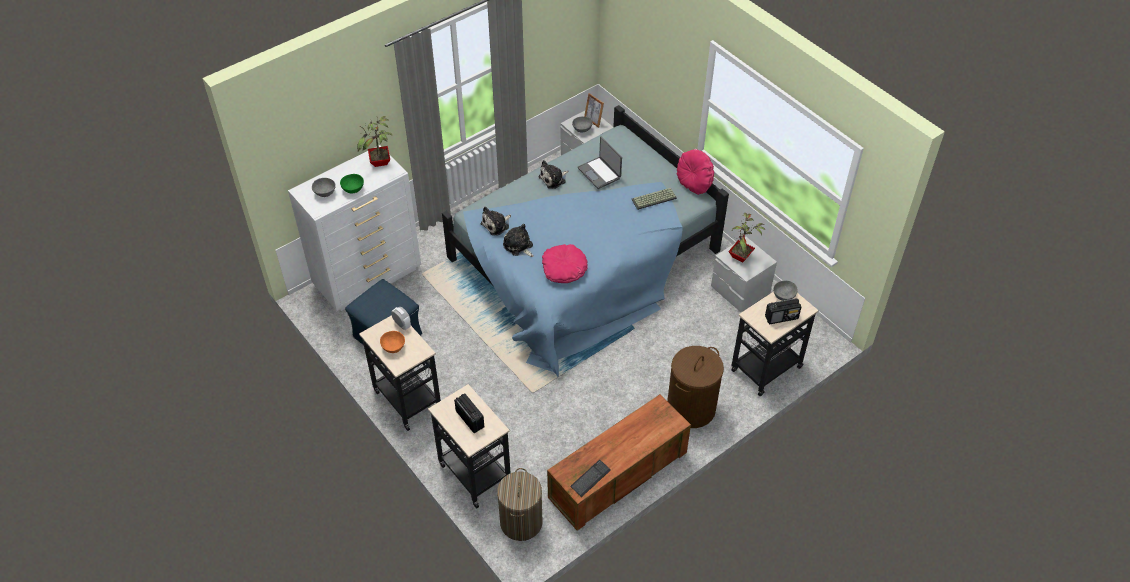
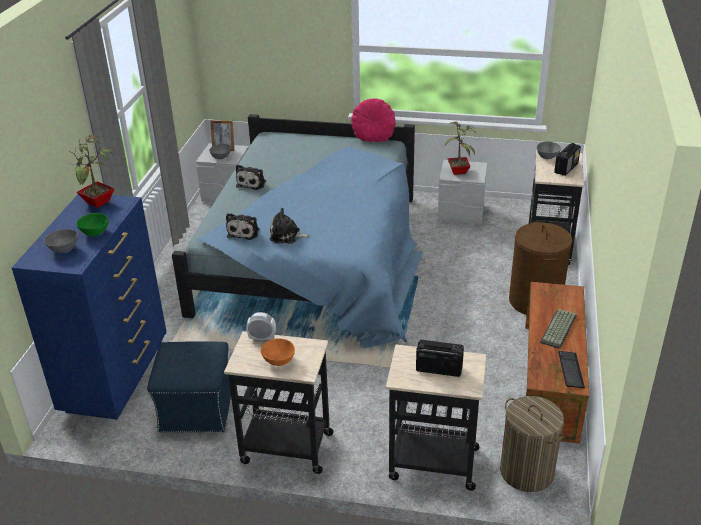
camera: 40 degrees left, 15 degrees down
(369, 278) = (117, 375): white dresser -> blue dresser
(565, 269) = (350, 230): pink pillow -> none
(599, 173) = (289, 162): laptop -> none
(654, 199) = (357, 157): keyboard -> keyboard (559, 329)

